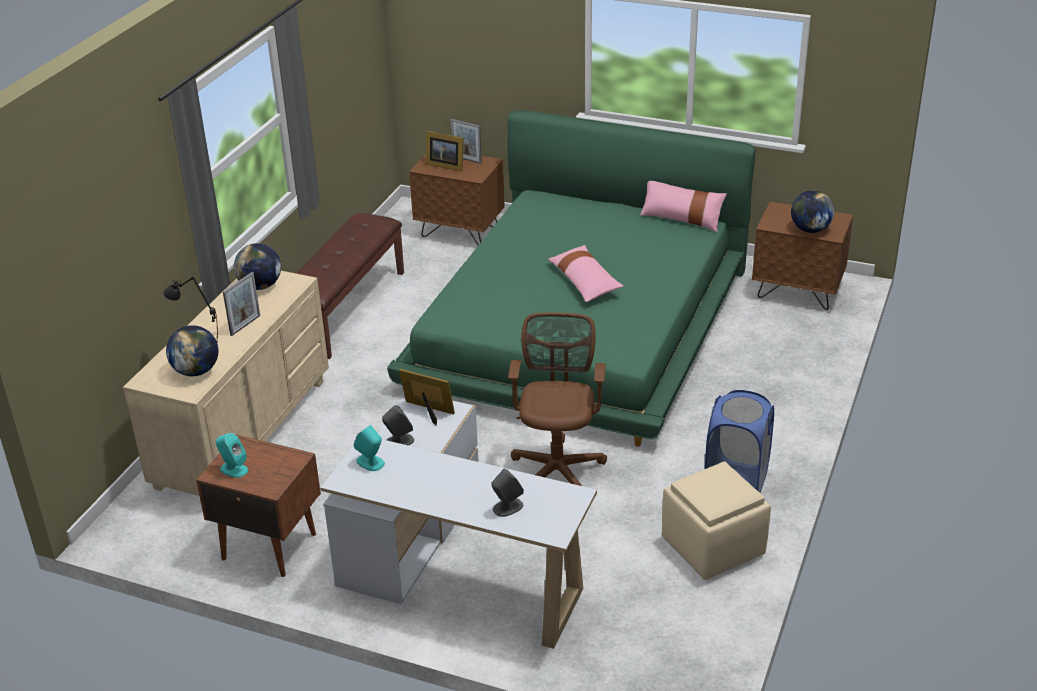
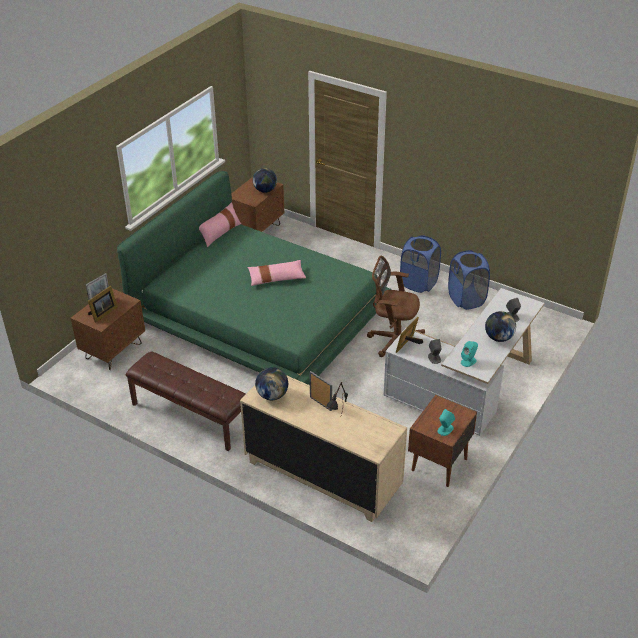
camera: 80 degrees left, 5 degrees up
(196, 371) = (370, 427): globe -> globe (498, 338)
(713, 547) = (466, 299): beige ottoman -> blue laundry basket

